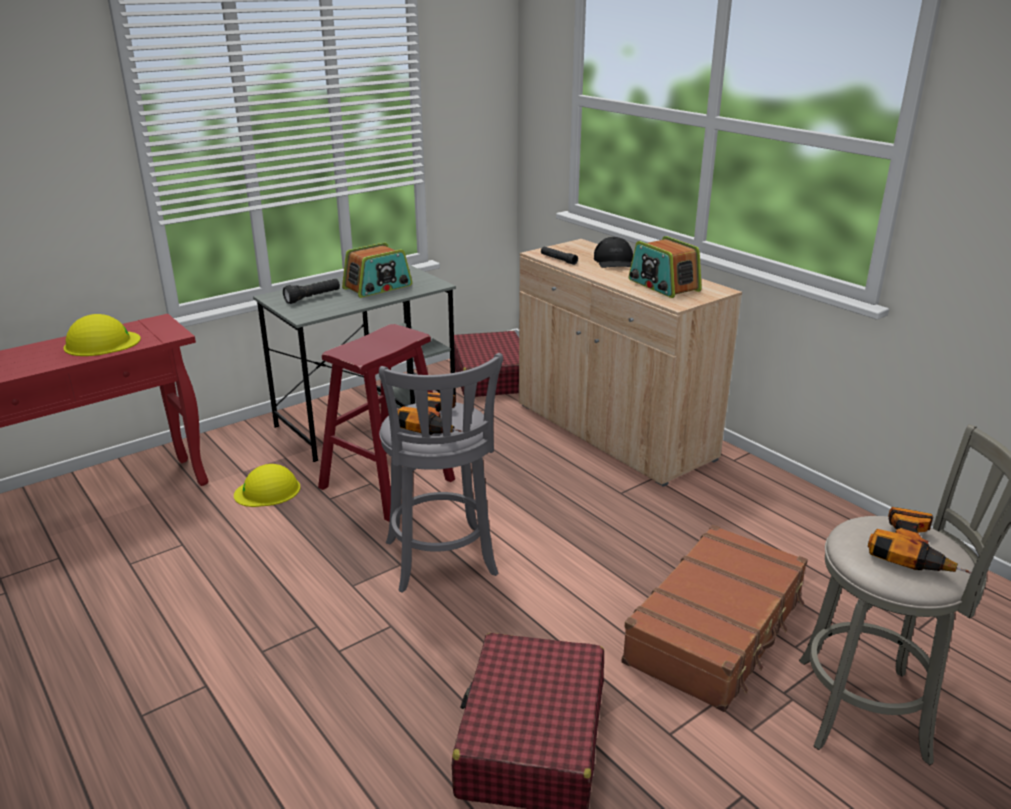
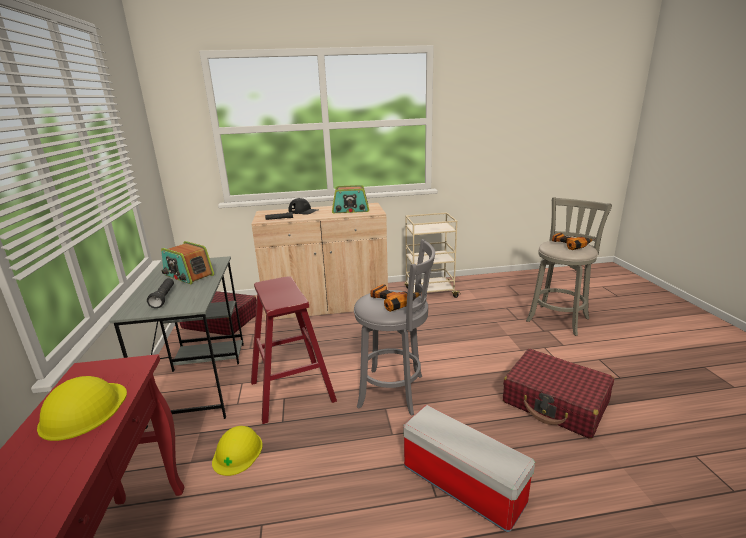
camera: 60 degrees left, 5 degrees down
(290, 668) = (460, 484): none -> storage box
(378, 287) = (188, 275): radio -> radio turned 135 degrees clockwise
(717, 630) = (499, 331): brown suitcase -> none
(776, 512) = (430, 293): none -> beige cart

